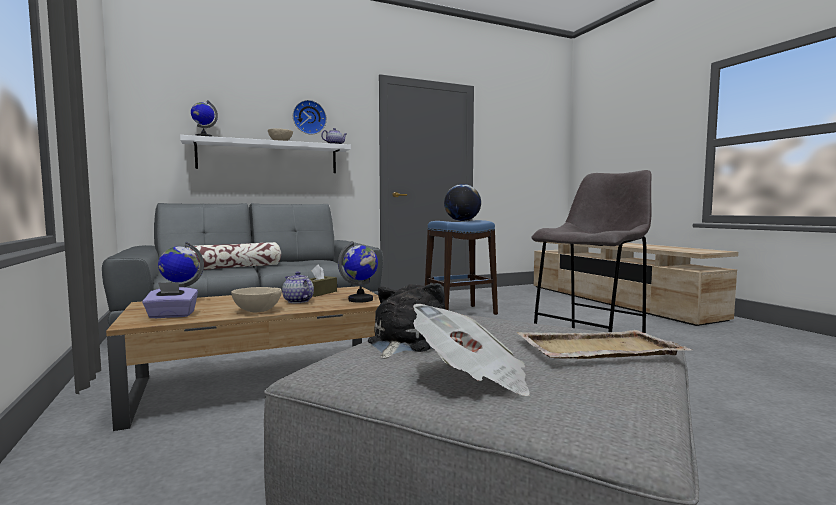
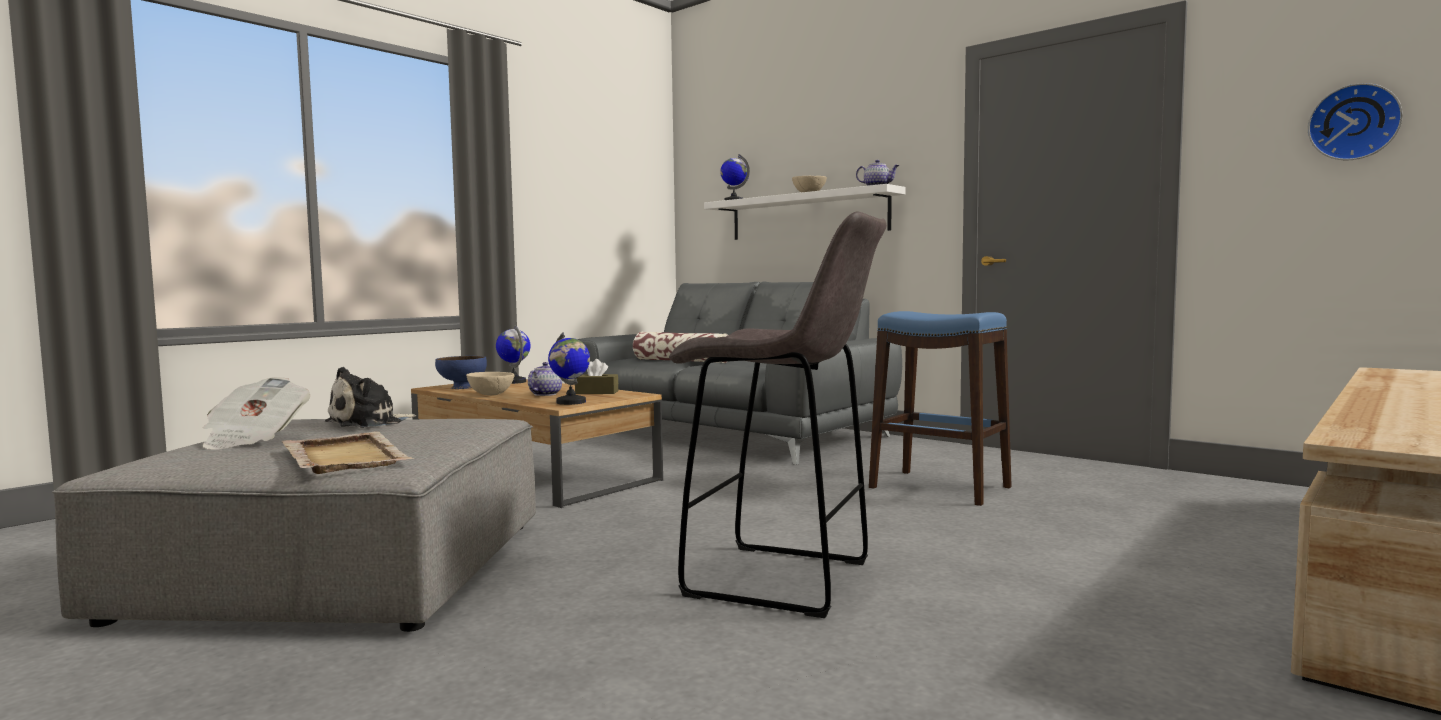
camera: 65 degrees right, 0 degrees up
(171, 315) = (462, 387): purple tissue box -> blue bowl
(309, 117) = (856, 149): wall clock -> wall clock (1354, 123)
(404, 342) = (369, 423): plush toy -> plush toy turned 135 degrees clockwise
(462, 221) = (944, 313): globe -> none

